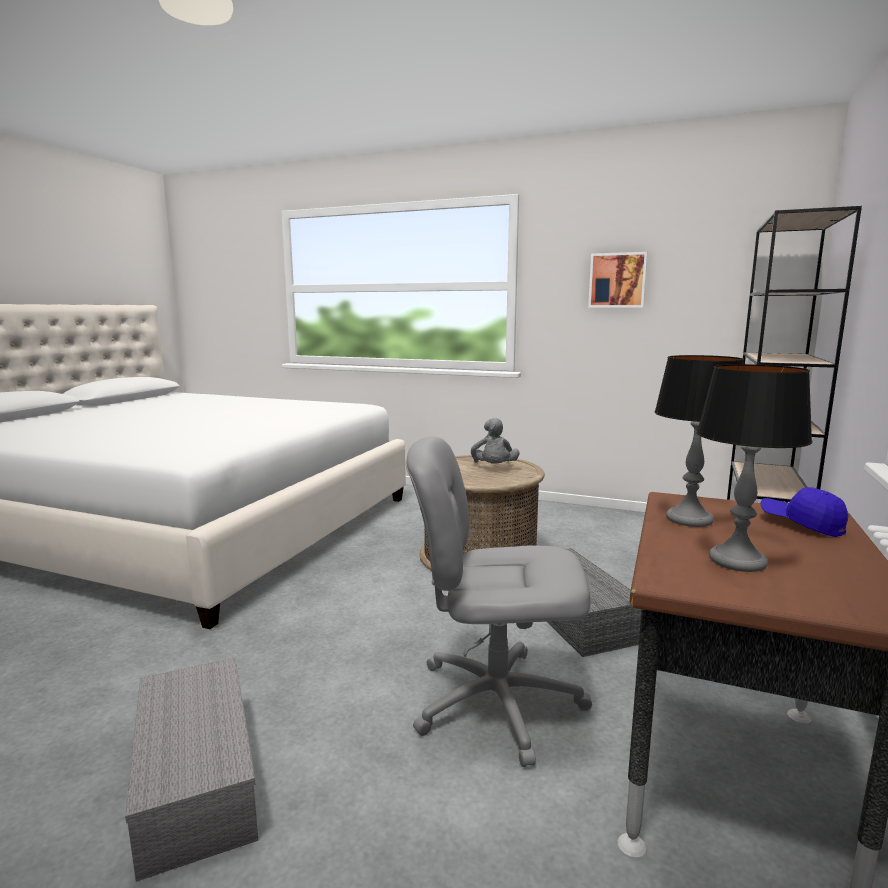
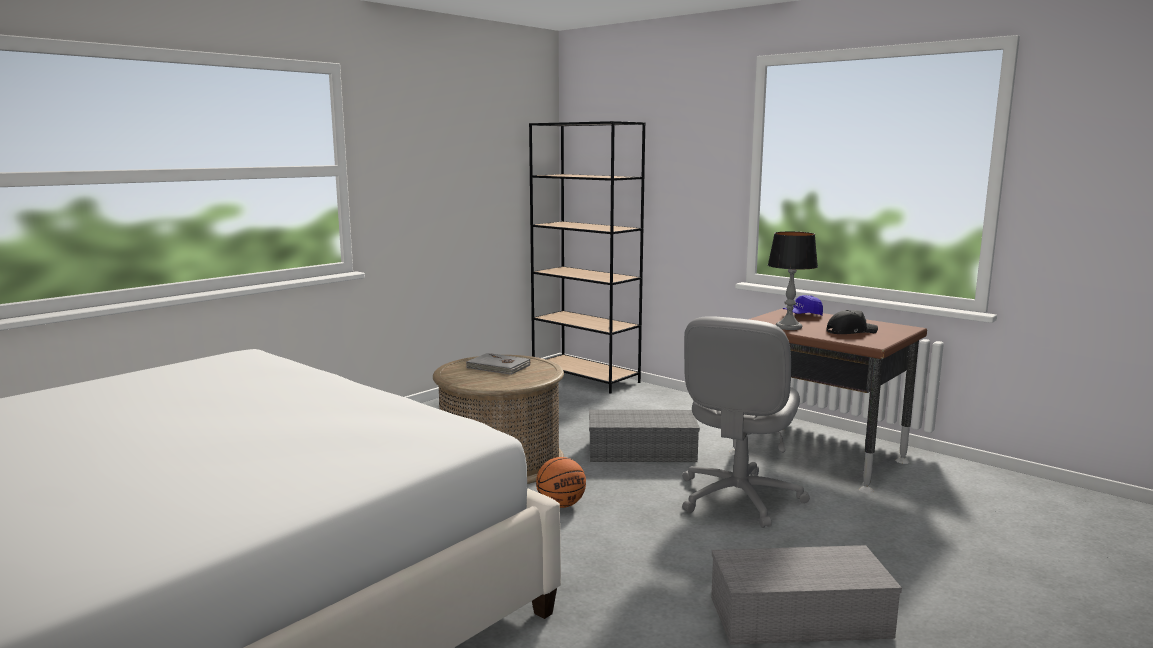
camera: 70 degrees left, 0 degrees up
(406, 597) = (561, 505): none -> basketball
(494, 468) = (498, 367): grey plush toy -> grey book
(617, 280) = (438, 164): picture -> none
(737, 560) = (850, 332): table lamp -> black cap

